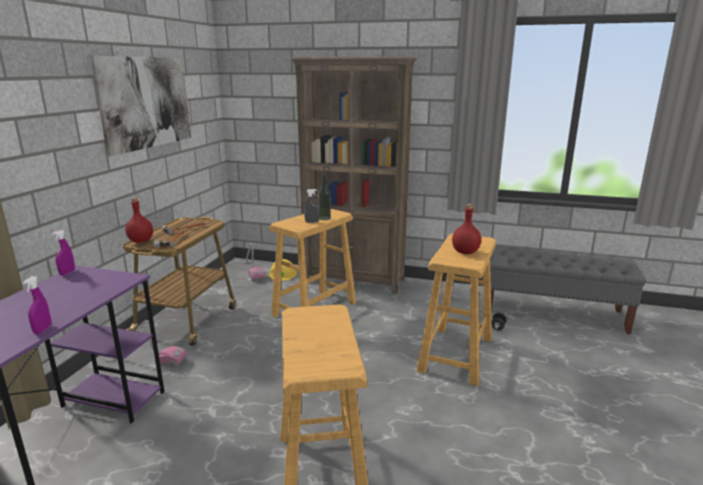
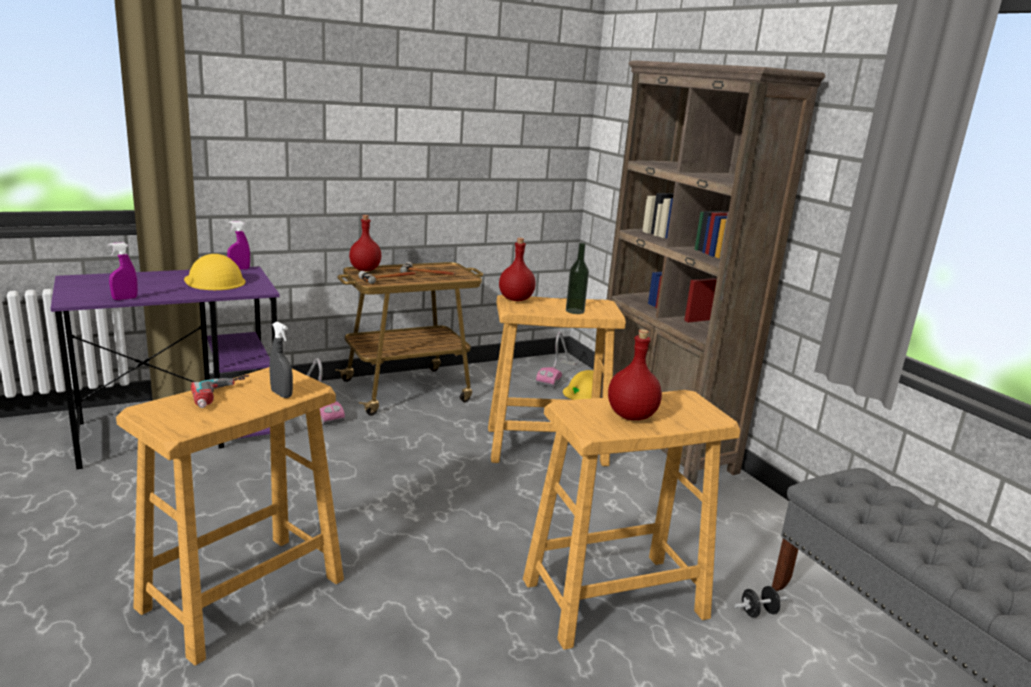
camera: 45 degrees right, 0 degrees up
(75, 287) = (214, 281): none -> yellow hard hat
(146, 102) = (439, 106): picture -> none
(285, 223) = (515, 299): none -> red bottle
(311, 339) = (224, 396): none -> power drill
(312, 222) = (548, 309): grey spray bottle -> grey spray bottle (281, 394)

